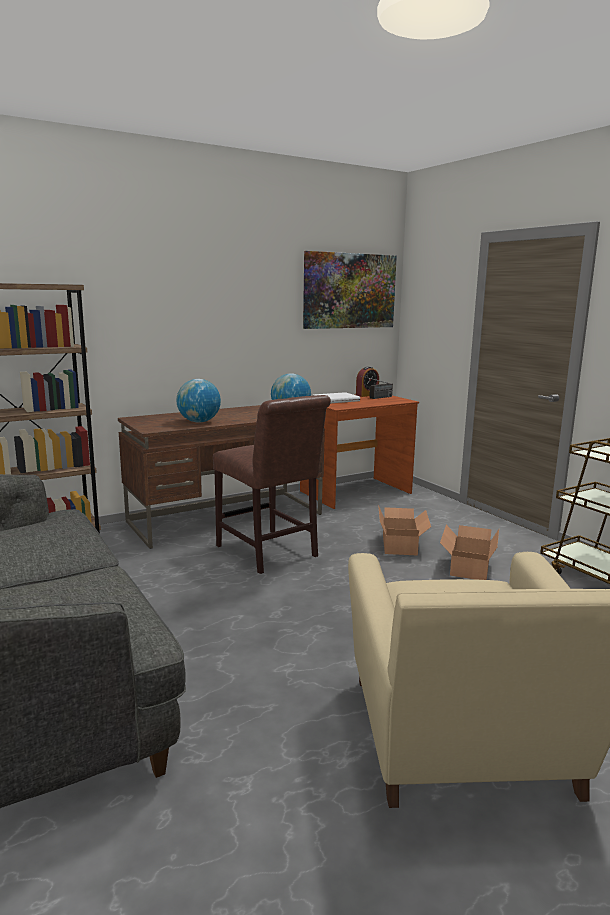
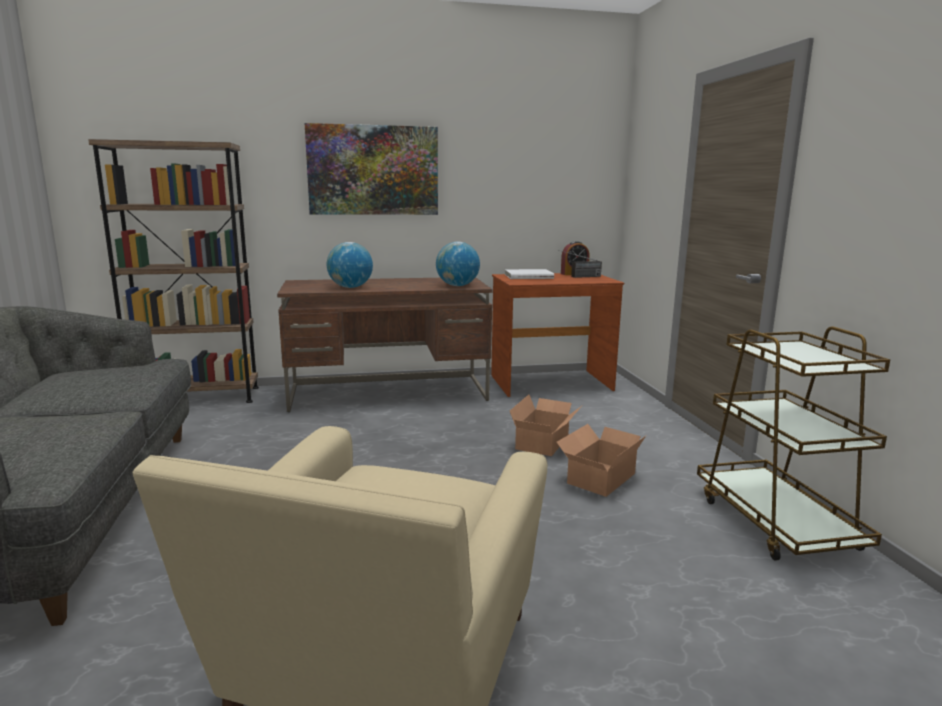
camera: 20 degrees right, 0 degrees up
(269, 553) = (394, 431): brown chair -> none
(349, 291) = (557, 154): picture -> picture (373, 170)

